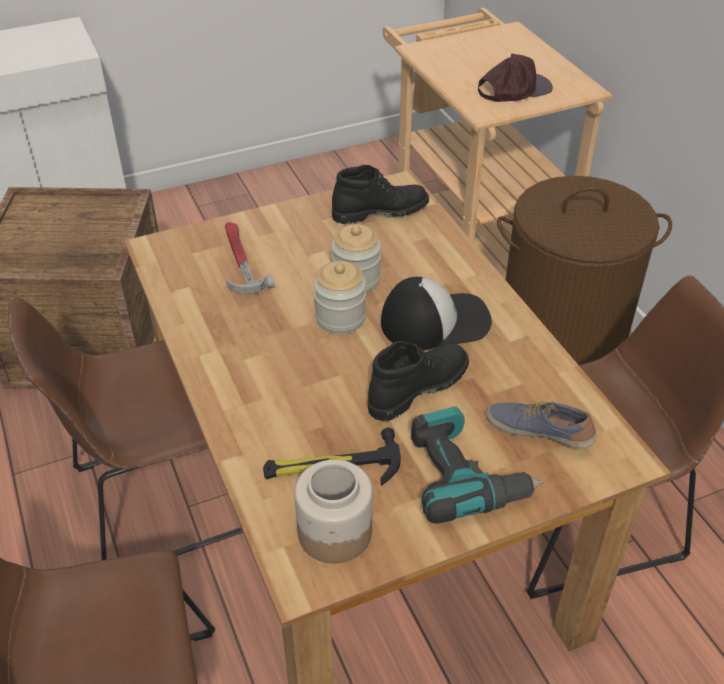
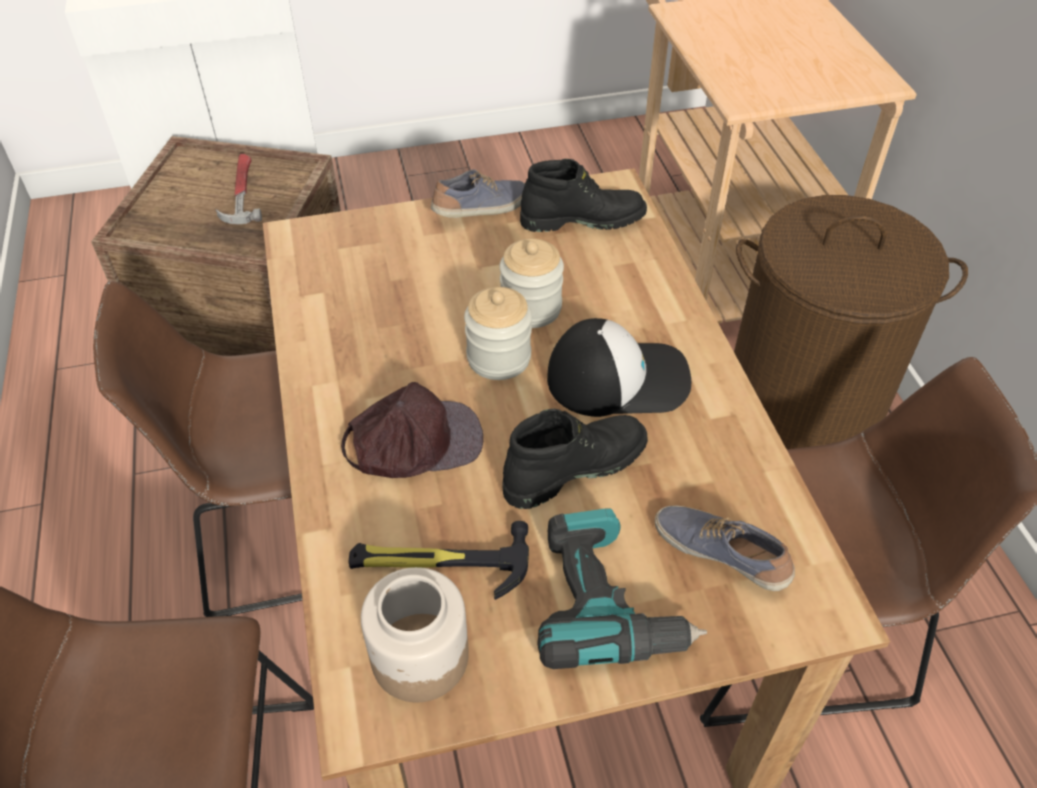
camera: 10 degrees right, 5 degrees up
(240, 261) = (393, 266): hammer -> hammer (241, 192)
(299, 212) = (482, 209): none -> shoe
(514, 88) = (788, 74): brown cap -> brown cap (413, 441)

